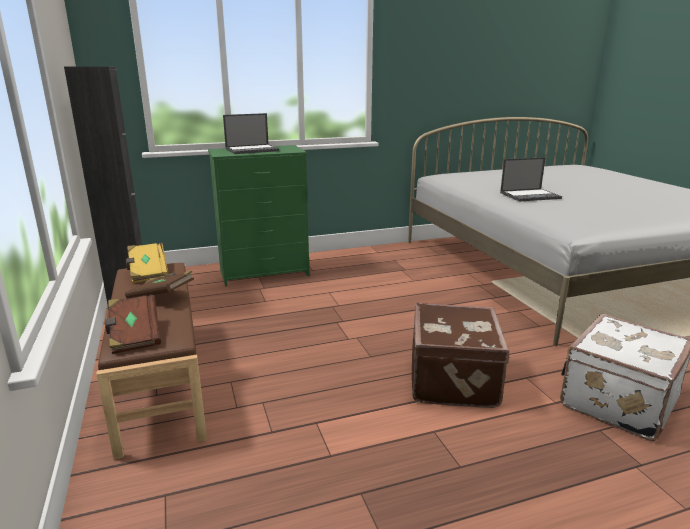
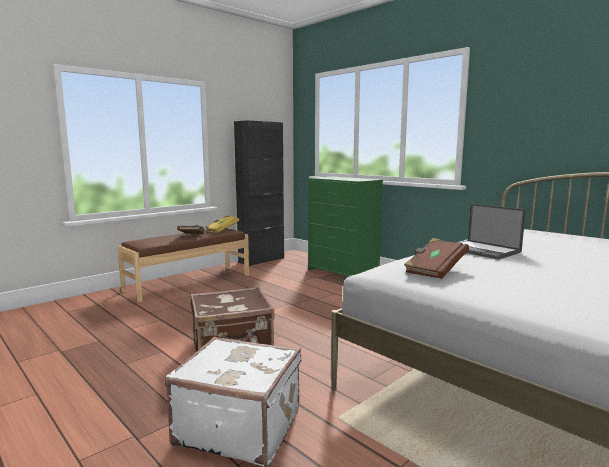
camera: 65 degrees right, 10 degrees down
(134, 336) = (147, 240): brown book -> brown book (434, 270)
(252, 150) = (343, 178): laptop -> none

